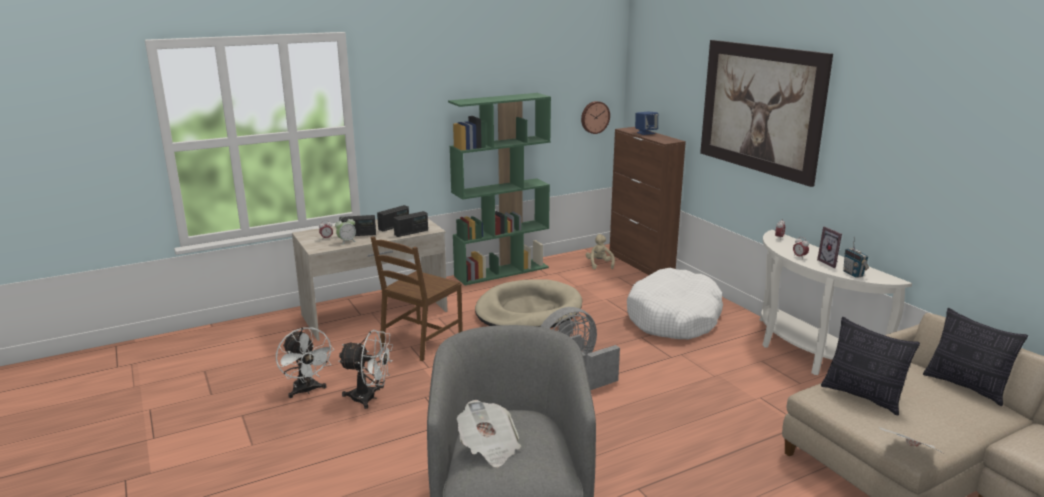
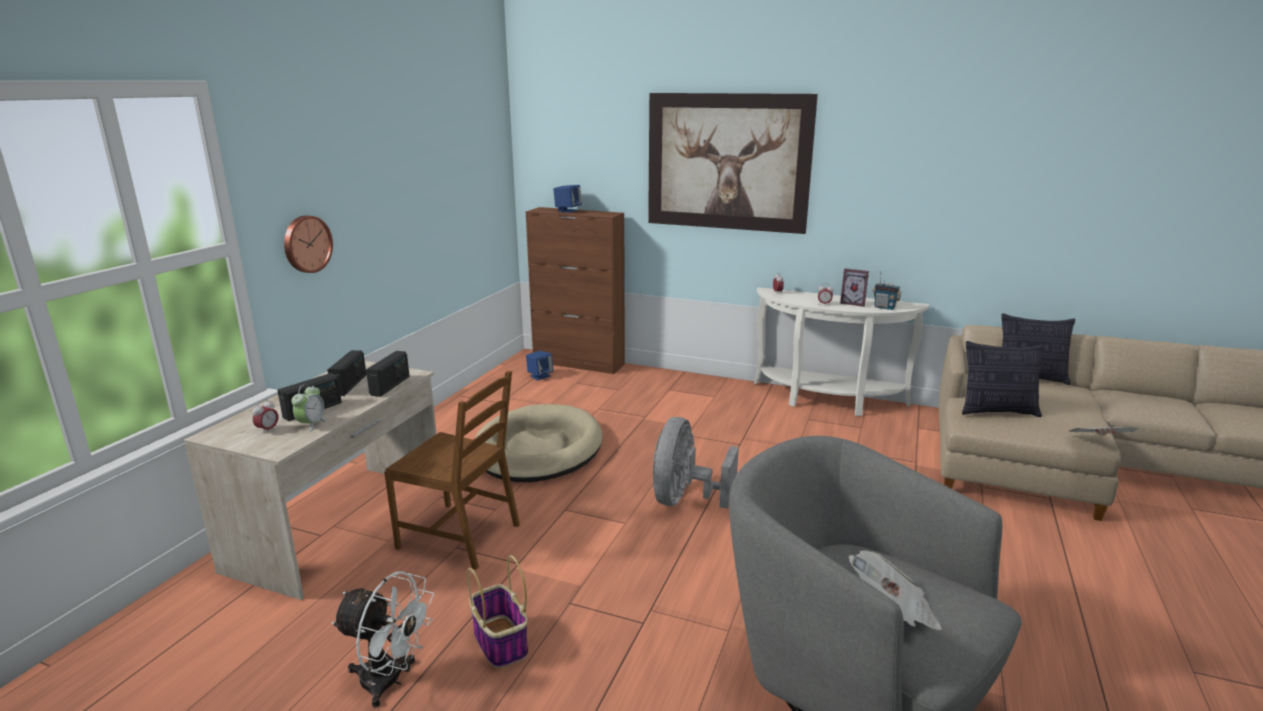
camera: 40 degrees left, 0 degrees up
(369, 398) = (499, 642): white fan -> basket
(420, 341) = (461, 535): brown chair -> brown chair turned 60 degrees counterclockwise
(502, 271) = (442, 415): green bookcase -> none
(594, 117) = (493, 201): wall clock -> wall clock (306, 244)
(599, 264) = (540, 376): beige plush toy -> blue speaker
(674, 318) = (686, 406): white dog bed -> none

